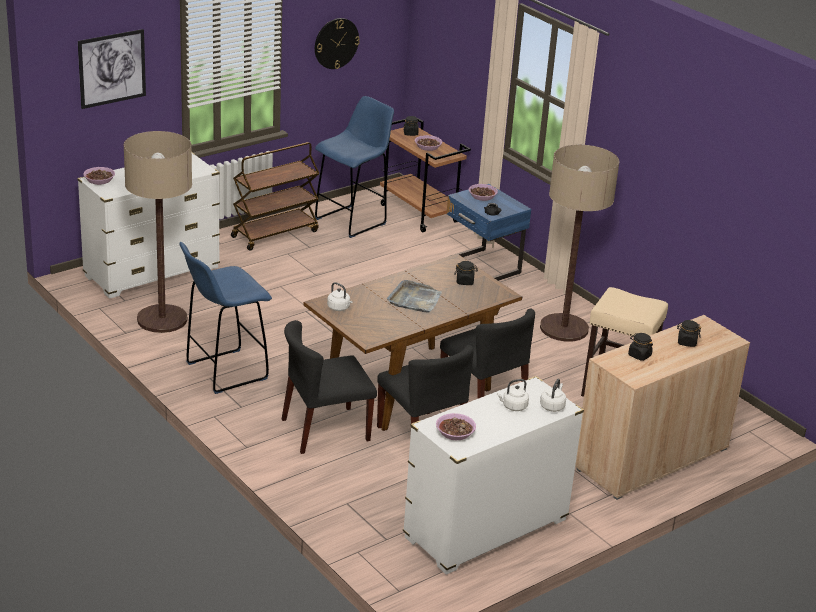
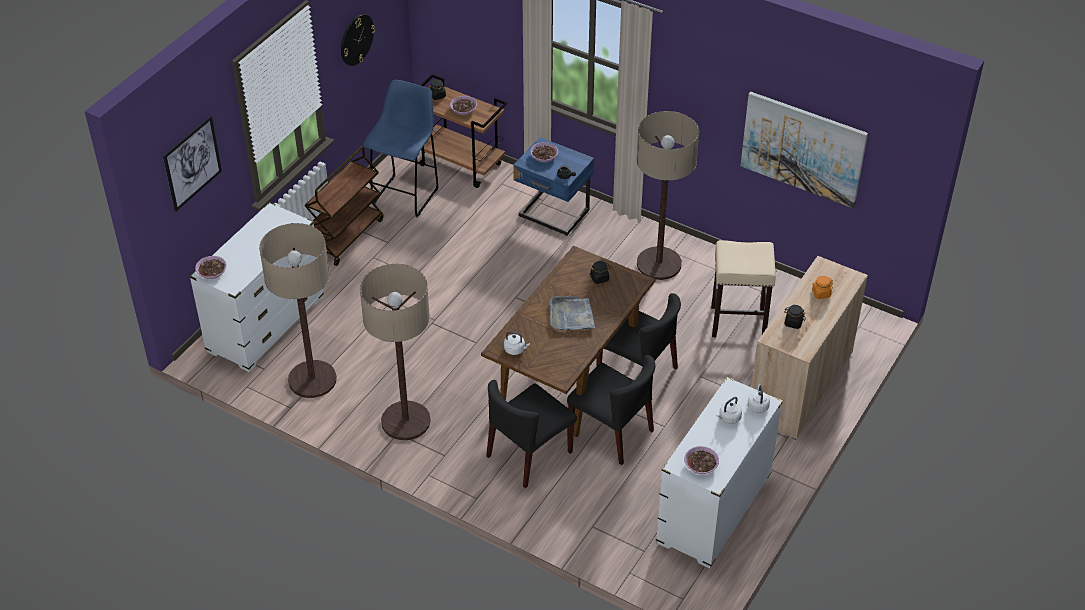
camera: 20 degrees left, 15 degrees up
(224, 372) = (405, 421): blue stool -> floor lamp
(686, 342) = (821, 293): black jar -> orange jar
(724, 208) = (803, 148): none -> picture

